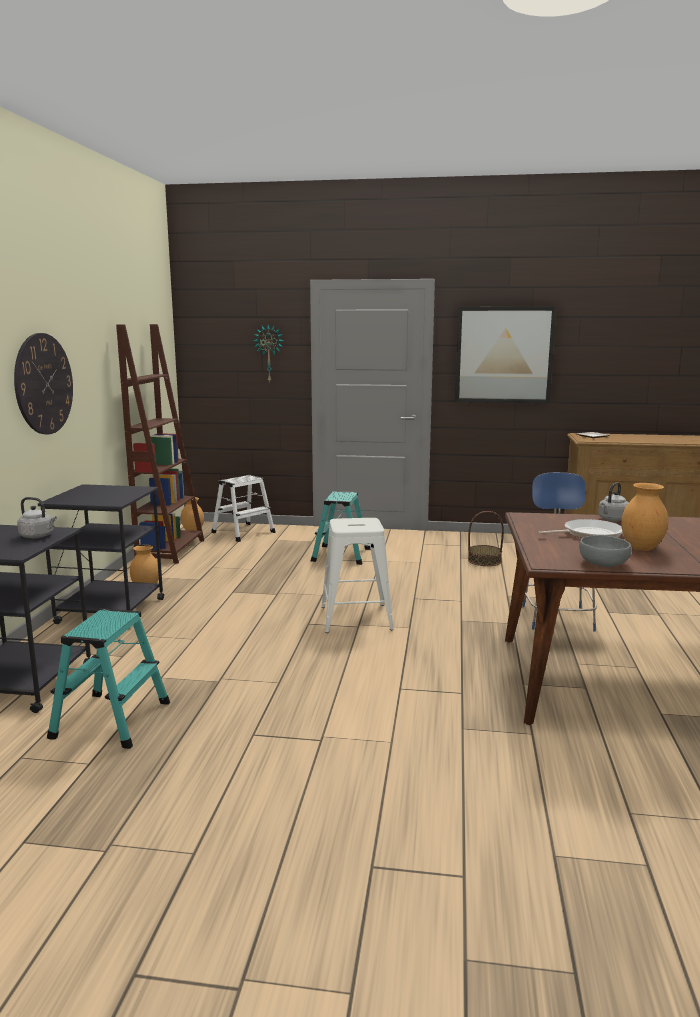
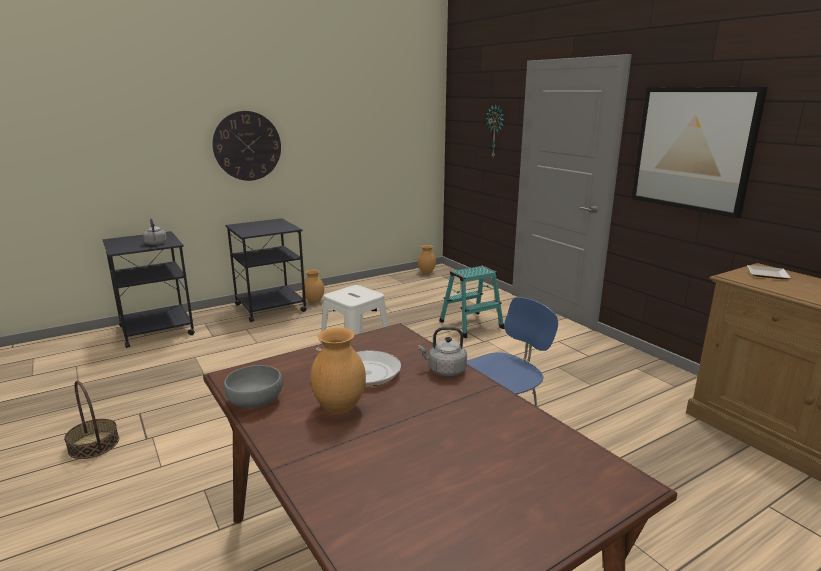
camera: 50 degrees right, 5 degrees up
(111, 719) = (131, 367): turquoise step ladder -> none
(170, 550) = (383, 281): brown bookcase -> none
(243, 532) = (453, 283): white step ladder -> none
(484, 560) = (572, 379): basket -> basket (94, 445)

